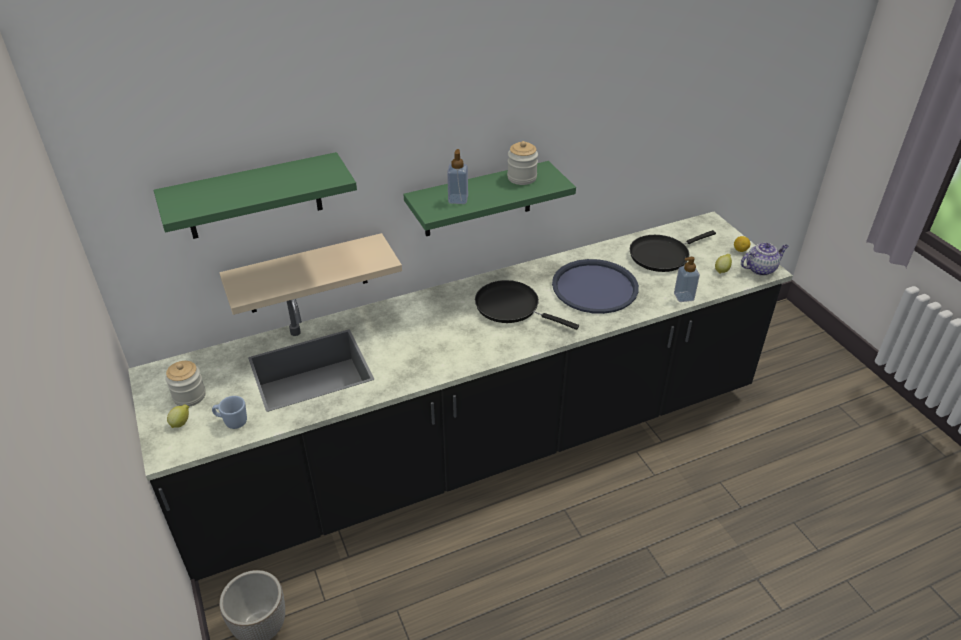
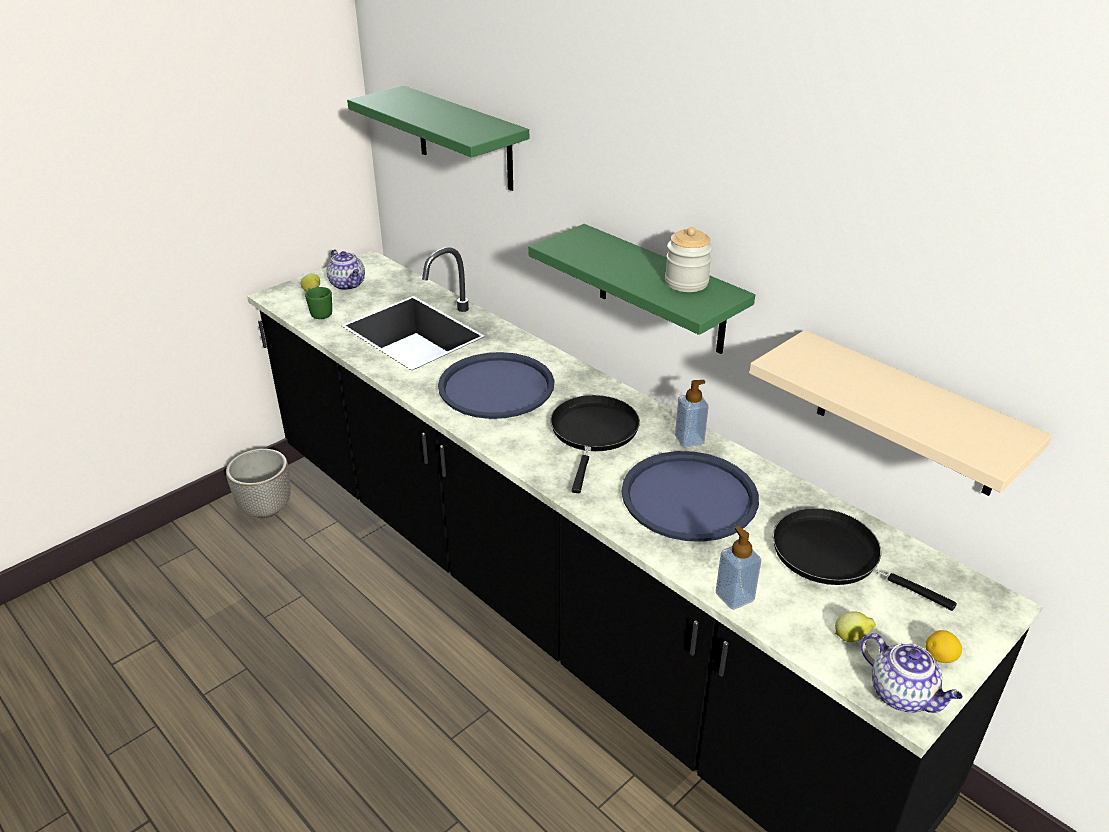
camera: 70 degrees right, 5 degrees down
(189, 396) = (348, 285): jar -> teapot
(232, 422) = (321, 313): blue mug -> green mug
(307, 274) = (496, 259): beige shelf -> beige shelf (908, 415)
(428, 338) = (496, 387): none -> blue tray
(458, 199) = (595, 253): soap dispenser -> soap dispenser (689, 439)

